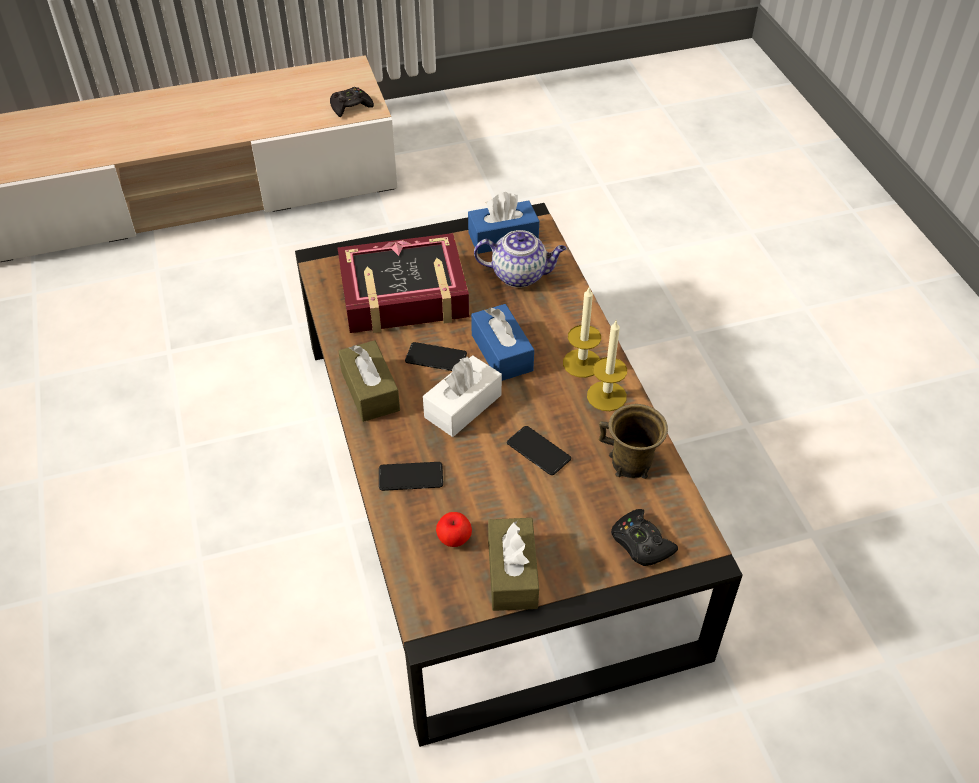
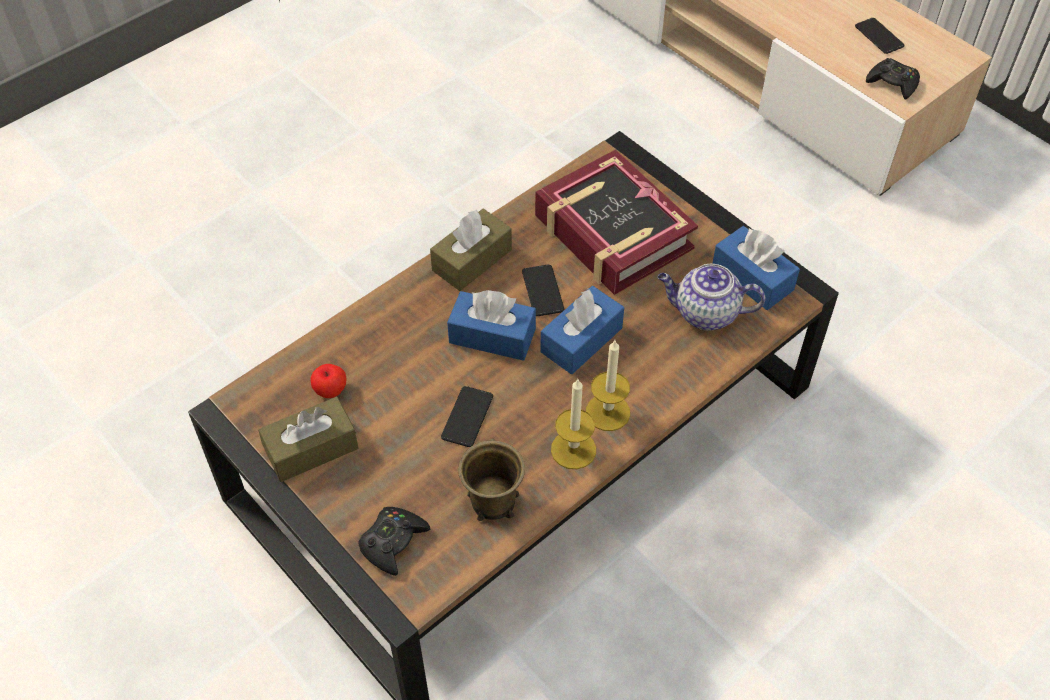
camera: 65 degrees right, 5 degrees up
(410, 477) = (385, 331): phone -> phone (879, 36)
(463, 406) = (492, 336): white tissue box -> blue tissue box
(520, 275) = (705, 314): teapot -> teapot turned 120 degrees clockwise

